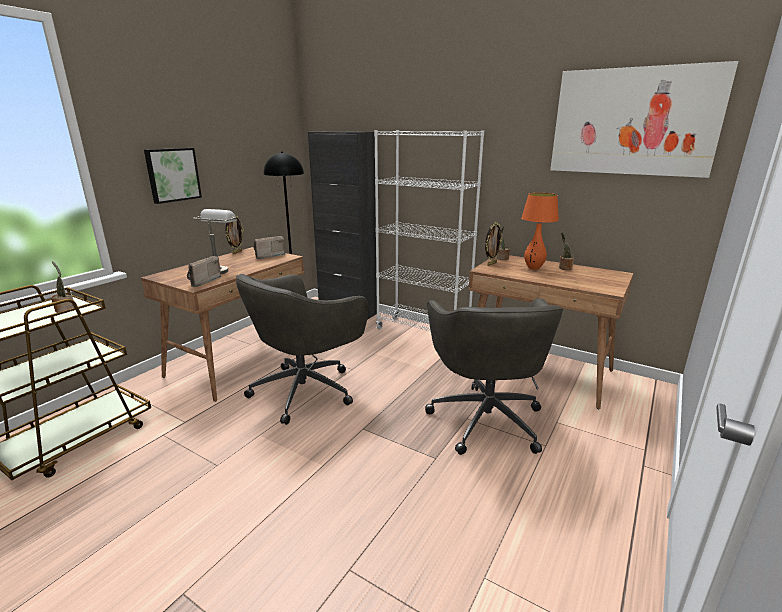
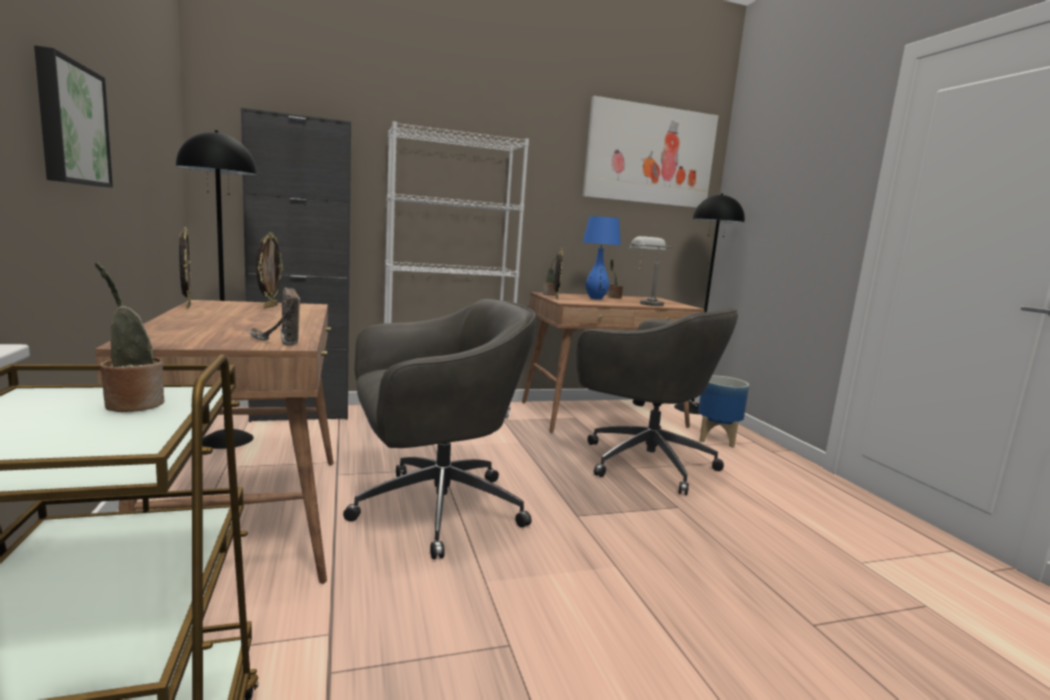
camera: 50 degrees left, 10 degrees down
(221, 269) = (249, 324): grey table lamp -> grey table lamp (645, 303)
(268, 256) = (269, 306): radio -> picture frame
(306, 390) = (434, 509): grey office chair -> grey office chair turned 105 degrees counterclockwise
(533, 268) = (595, 298): orange table lamp -> blue table lamp
(603, 430) = (717, 439): none -> planter
(650, 394) = (691, 408): none -> black floor lamp

